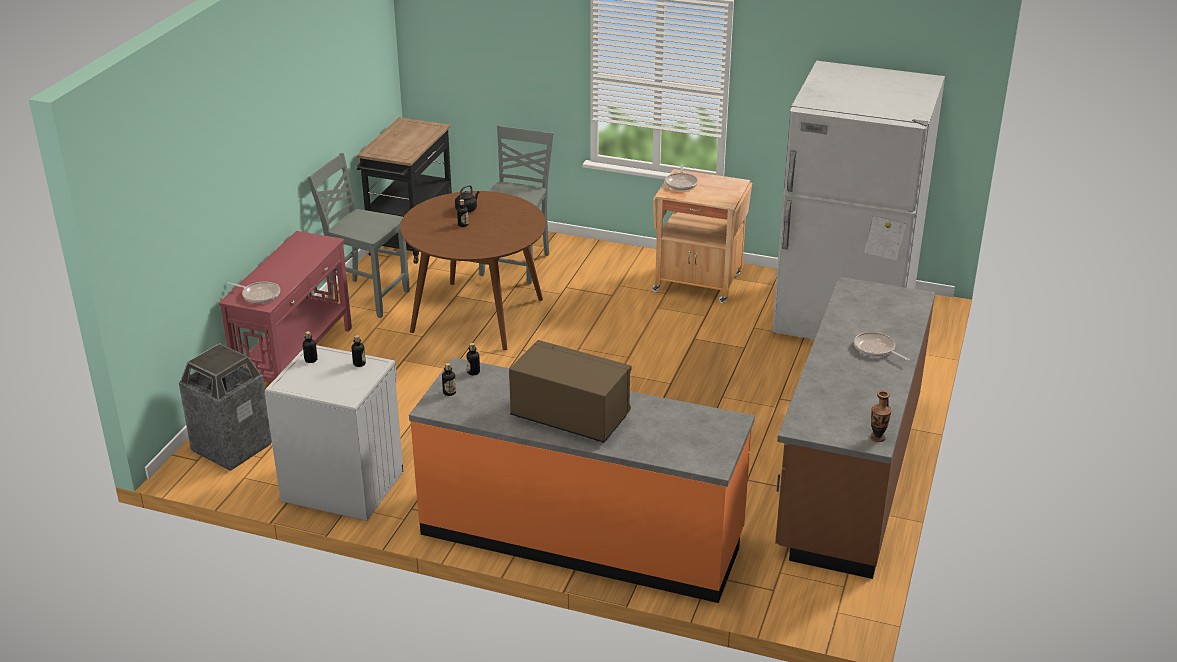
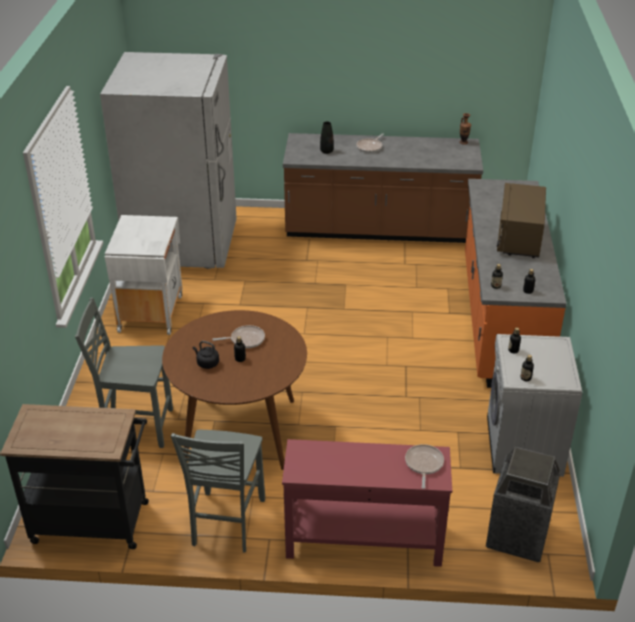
camera: 105 degrees left, 5 degrees up
(681, 183) = (135, 245): frying pan -> frying pan (245, 339)
(699, 284) = (151, 312): brown cart -> white cart
(868, 312) = (326, 151): none -> black vase

